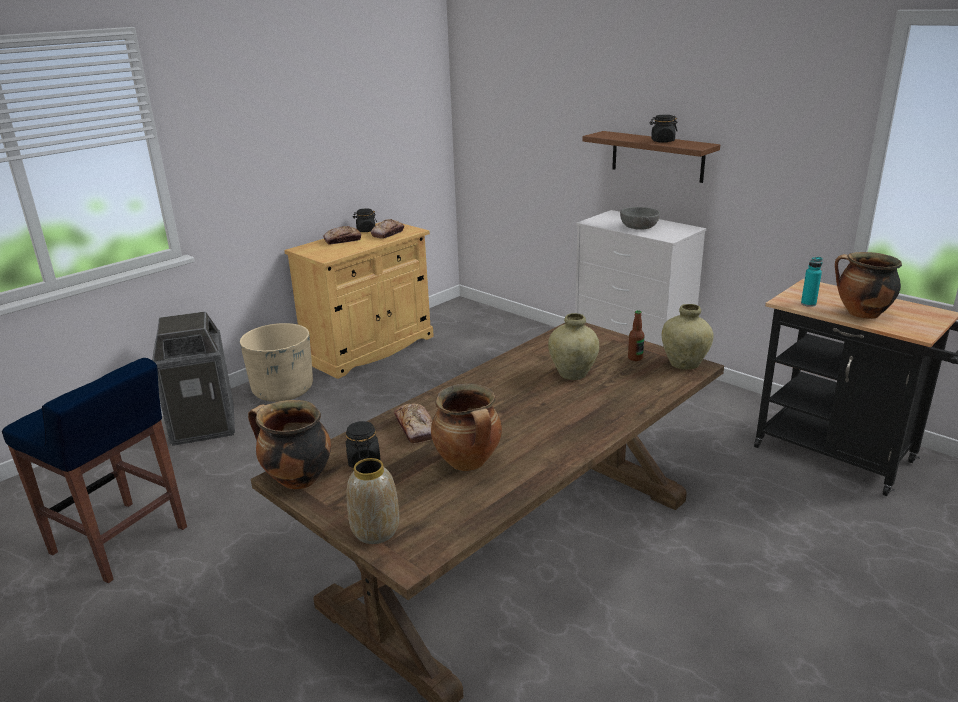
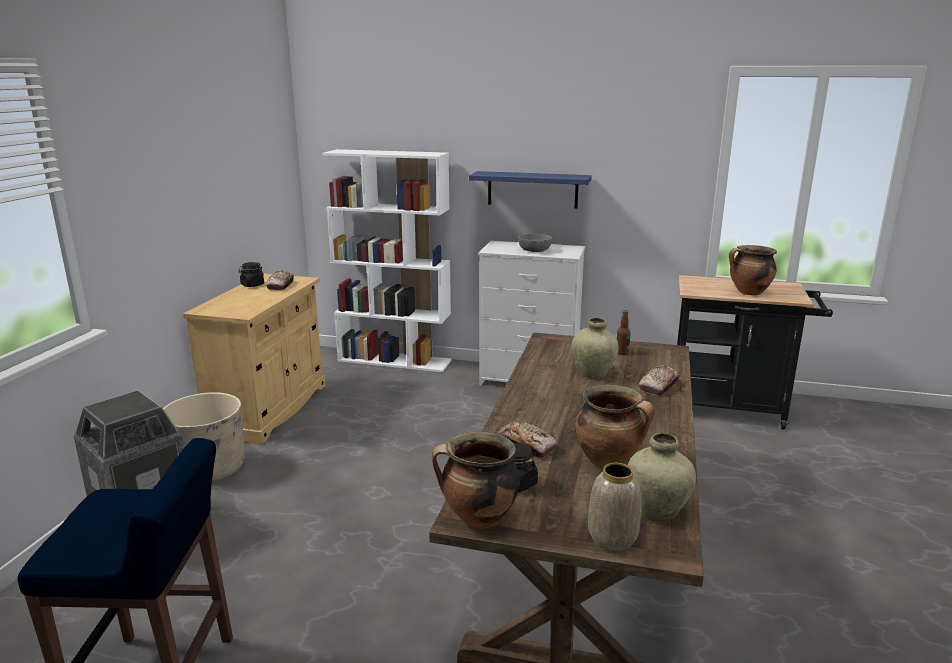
camera: 30 degrees left, 5 degrees down
(342, 240) = (239, 296): bread -> bread (659, 386)
(517, 324) = (395, 360): none -> white bookcase
(657, 156) = (532, 189): brown shelf -> blue shelf
(662, 141) = (544, 175): black jar -> none
(684, 364) = (662, 350): beige vase -> beige vase (657, 512)
(808, 304) = (708, 291): turquoise bottle -> none

